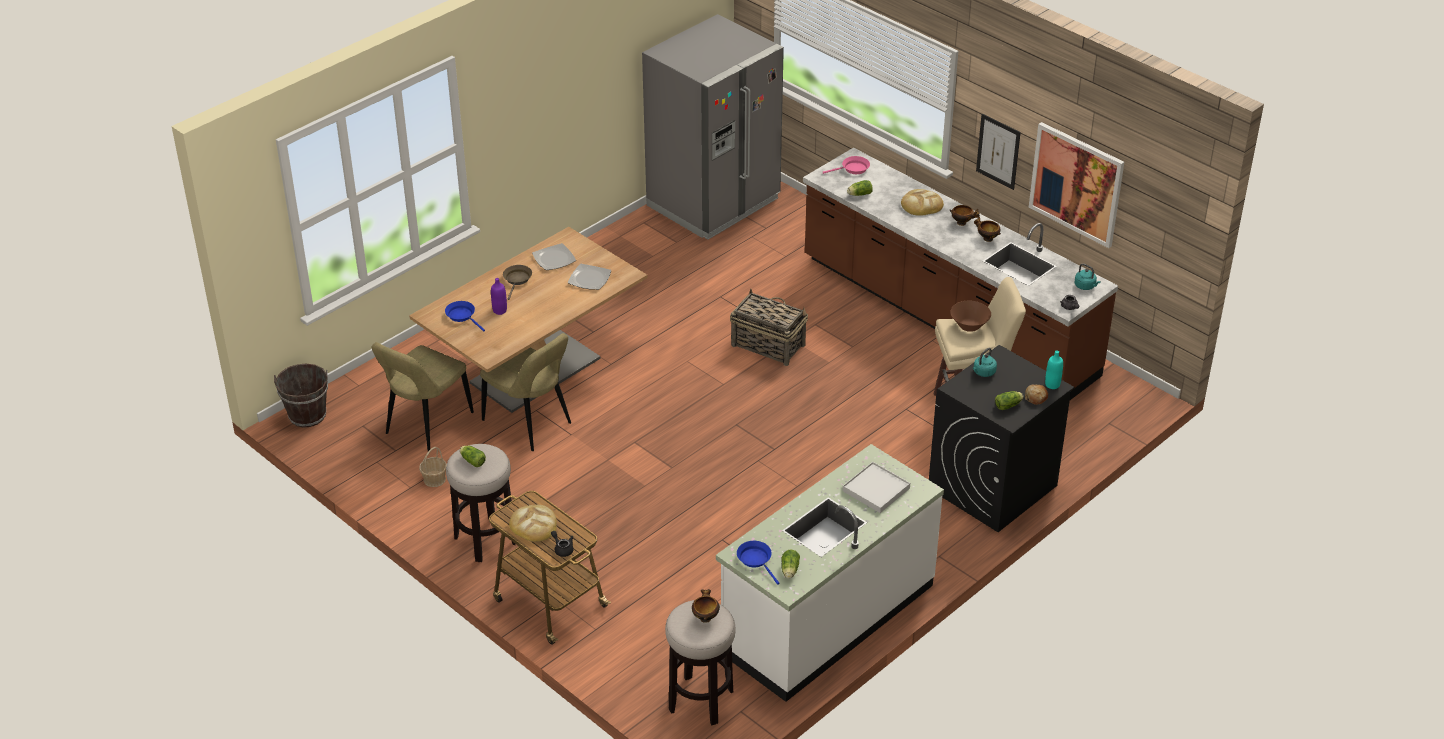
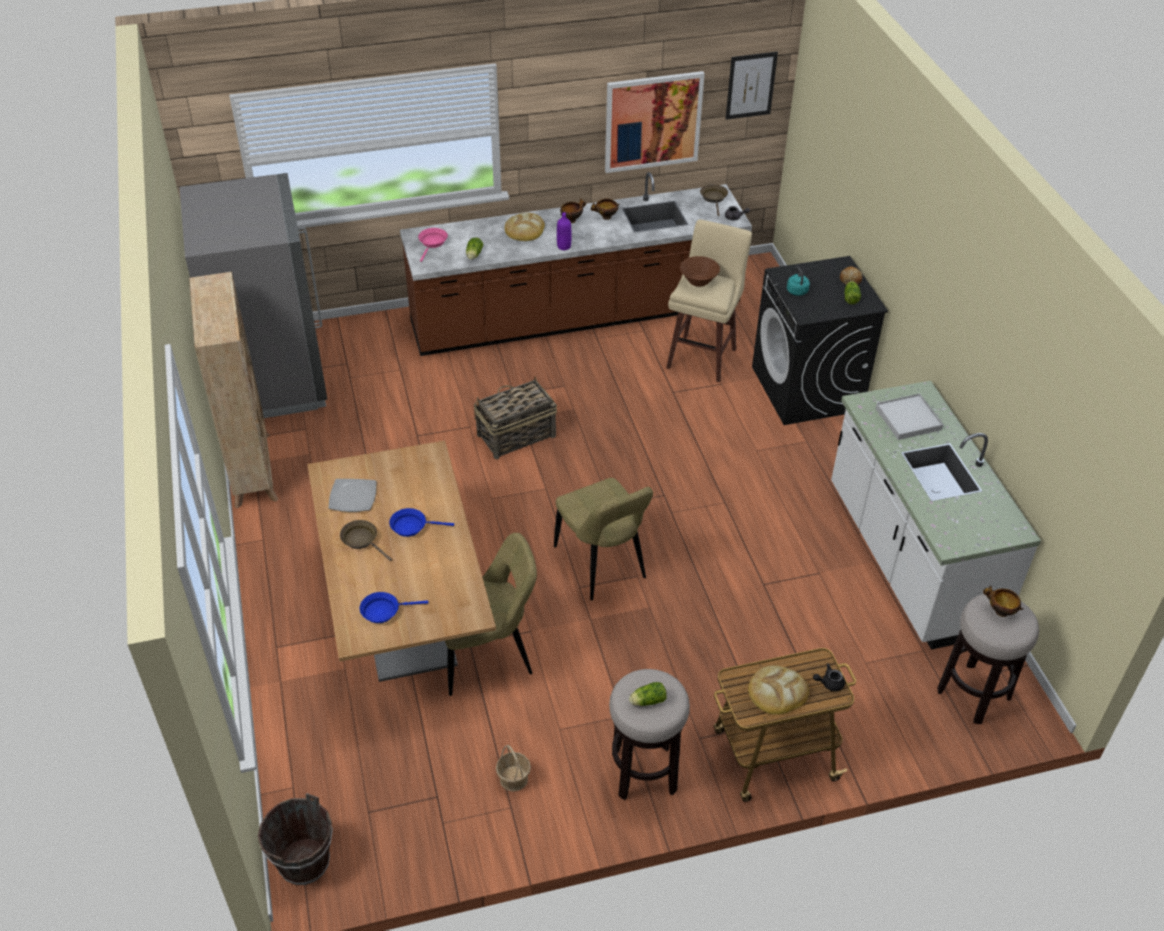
camera: 60 degrees left, 5 degrees up
(426, 425) = (417, 750): beige chair -> beige chair (602, 565)
(499, 310) = (402, 575): purple bottle -> purple bottle (564, 246)
(590, 278) = (413, 483): plate -> none
(613, 238) = (253, 469): none -> beige bookcase
(756, 560) = (965, 535): blue frying pan -> blue frying pan (412, 526)
(789, 571) = (992, 519): lettuce -> none
(998, 151) = (560, 139): picture -> picture (751, 85)
(1052, 384) = (839, 264): turquoise bottle -> none
(1085, 286) = (714, 198): turquoise kettle -> brown frying pan

